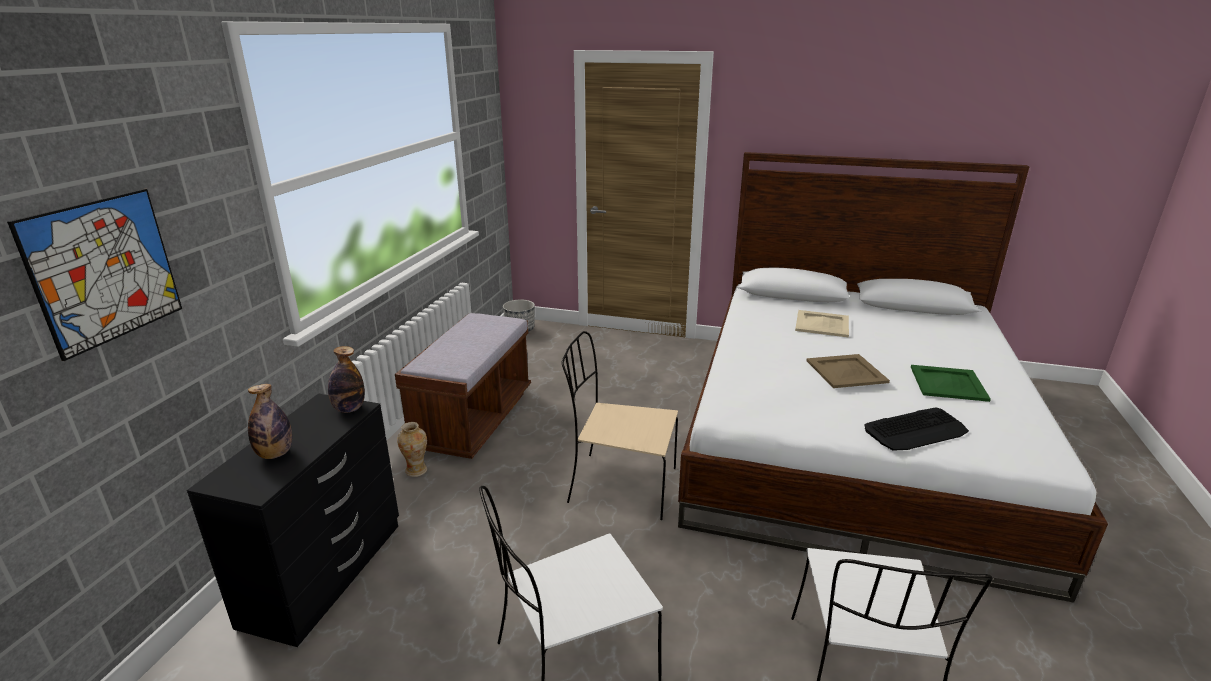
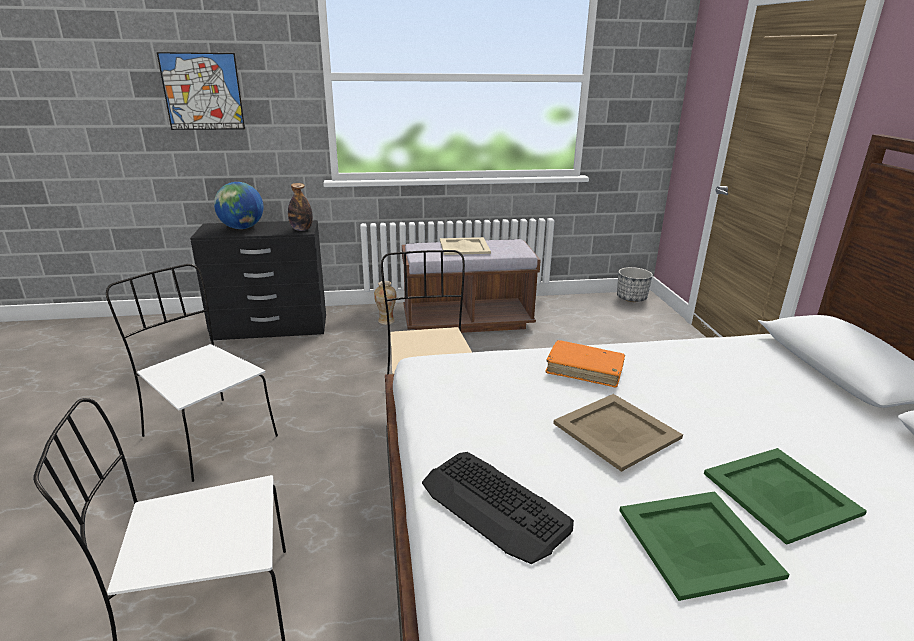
camera: 65 degrees right, 0 degrees up
(275, 454) = (242, 228): bottle -> globe
(763, 359) = (584, 370): none -> orange book
(821, 324) = (764, 402): beige tray -> beige tray (464, 246)
(910, 351) = (780, 494): none -> green tray

